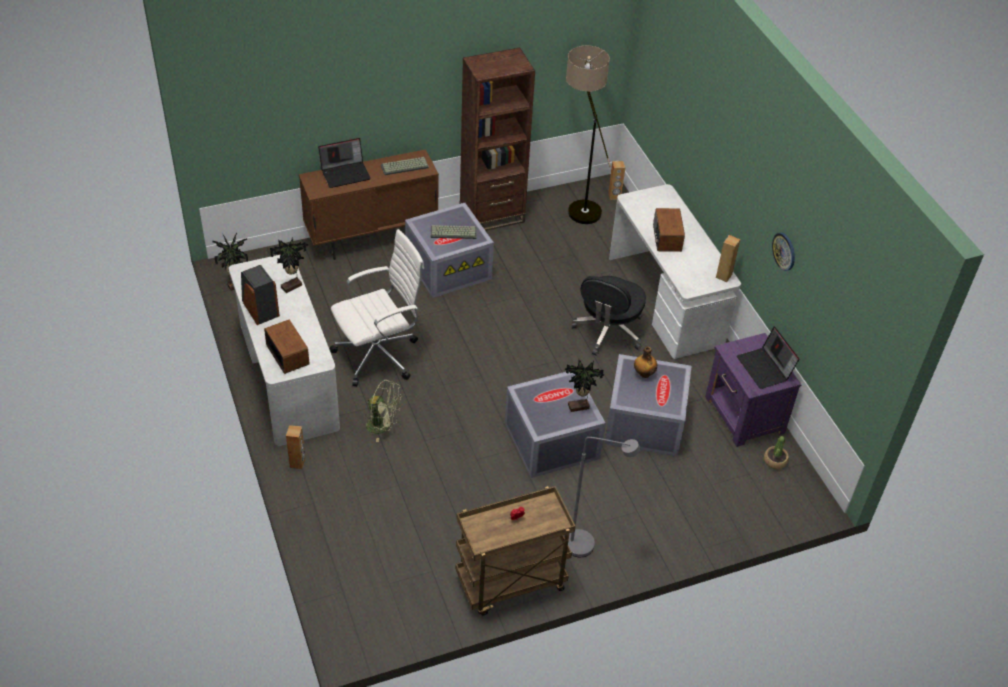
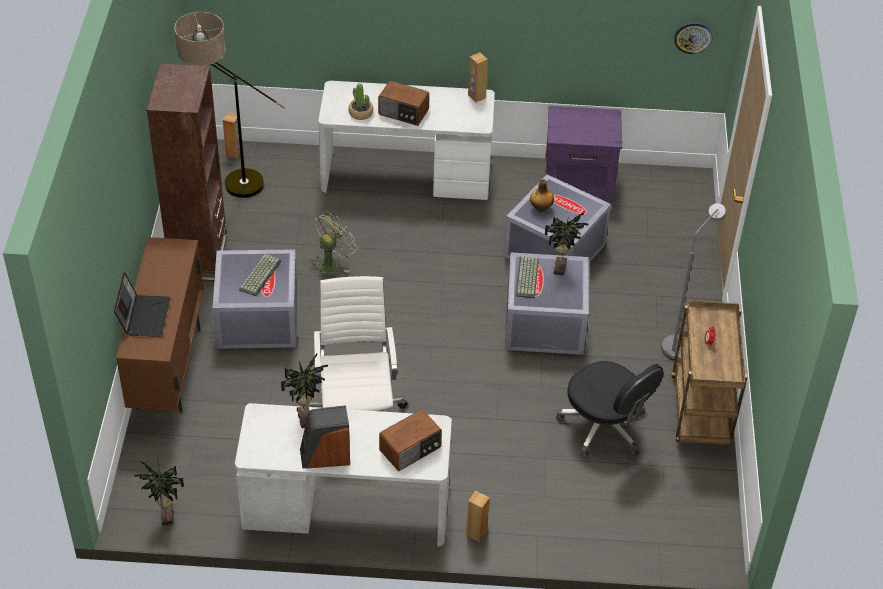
camera: 65 degrees left, 0 degrees up
(288, 354) = (411, 449): radio -> radio turned 150 degrees clockwise
(383, 426) = (461, 446): green fan -> green fan (332, 263)
(404, 167) = (167, 263): keyboard -> keyboard (528, 278)
(608, 331) = (425, 231): black office chair -> black office chair (604, 428)
(765, 368) = (592, 123): laptop -> none
(775, 461) = (640, 185): potted plant -> potted plant (361, 113)
(784, 251) = (545, 21): wall clock -> wall clock (693, 37)

